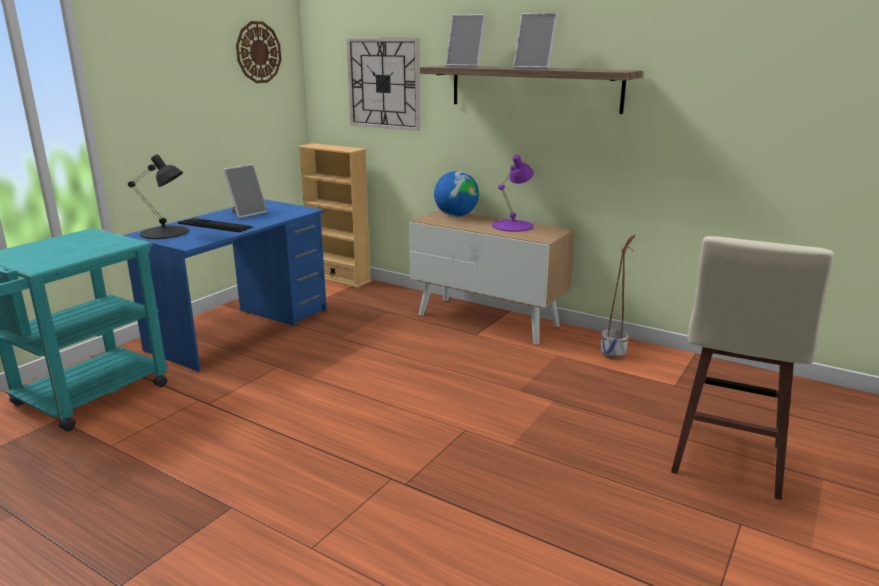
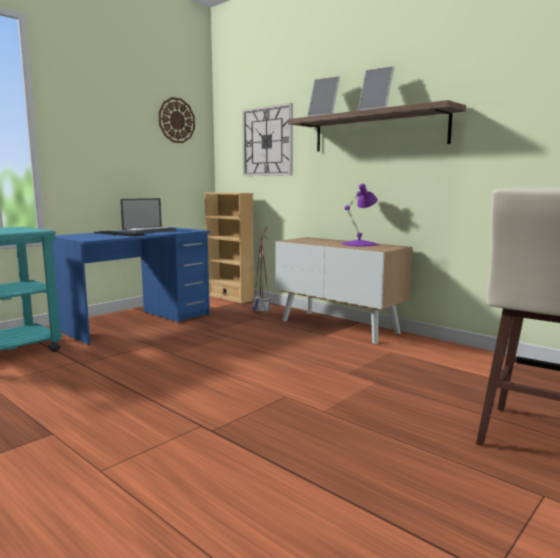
camera: 10 degrees right, 10 degrees down
(165, 232) = (79, 235): black table lamp -> none
(246, 213) = (149, 231): picture frame -> laptop
(456, 215) = (316, 239): globe -> none
(613, 354) = (443, 354): planter -> planter (261, 312)

